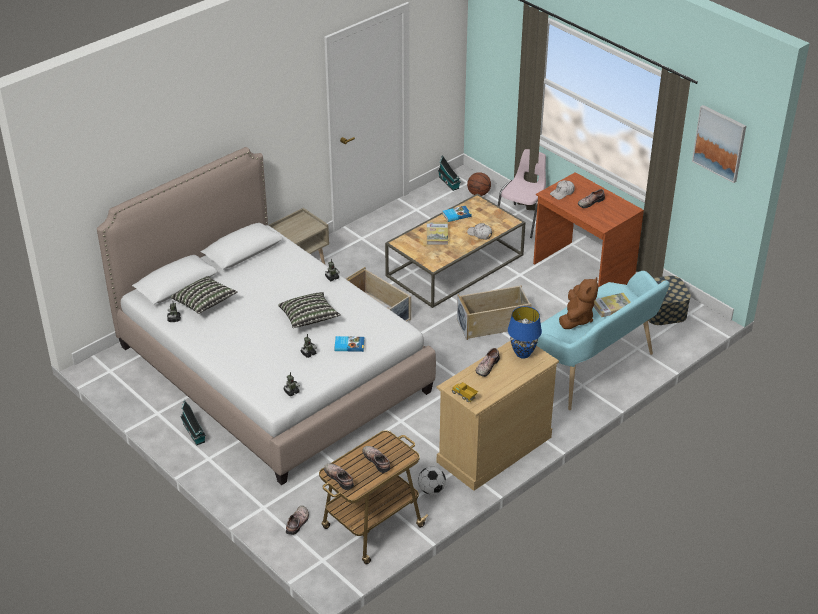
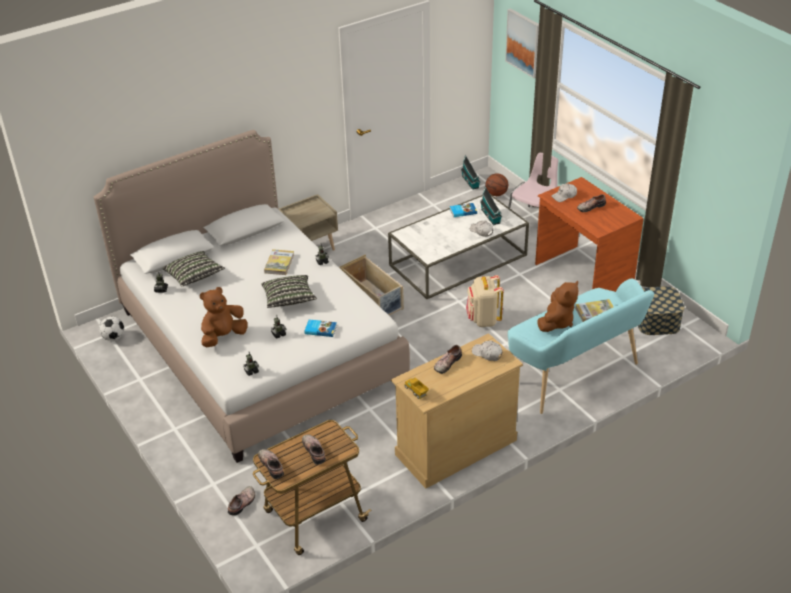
camera: 10 degrees right, 0 degrees up
(194, 434) = (168, 403): toy house -> toy house (491, 217)
(253, 360) = (223, 337): none -> brown plush toy
(431, 490) = (383, 483): football -> football (113, 337)
(437, 235) = (440, 229): book -> book (279, 264)
(455, 266) = (458, 261): brown coffee table -> white coffee table
(493, 323) = (483, 319): beige storage box -> beige backpack
(523, 354) = (487, 354): blue table lamp -> white cap
(719, 143) = (721, 153): picture -> picture (523, 42)

